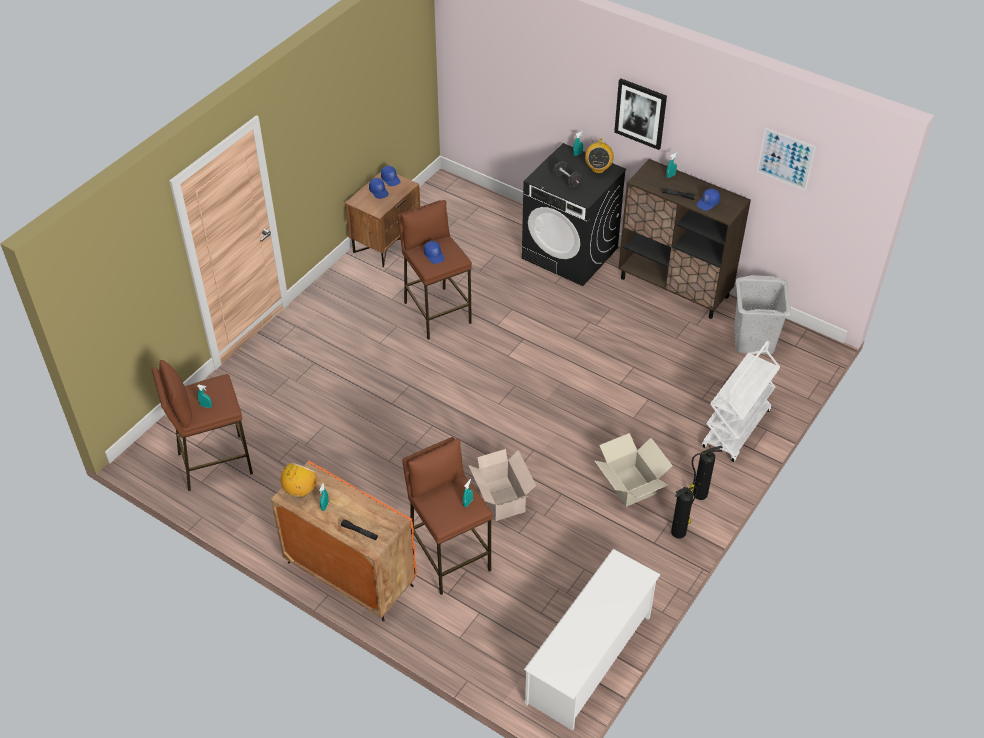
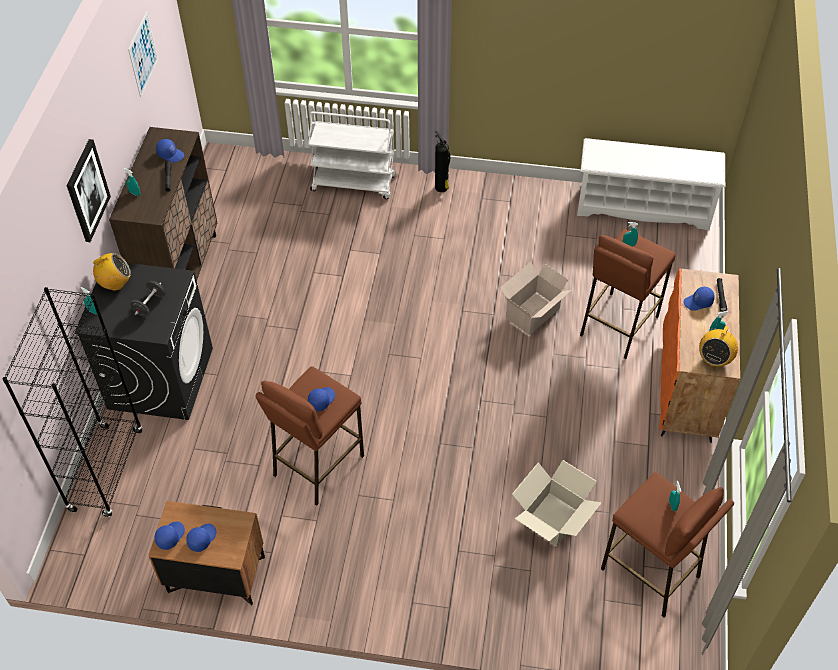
camera: 115 degrees left, 5 degrees up
(300, 491) = (714, 359): radio -> radio turned 60 degrees counterclockwise
(364, 512) = (698, 302): none -> blue cap
(504, 211) = (106, 470): none -> black bookcase
(630, 486) = (461, 232): cardboard box -> cardboard box (553, 519)
(679, 532) = (489, 190): fire extinguisher -> none
(754, 340) = (232, 198): grey laundry basket -> none

